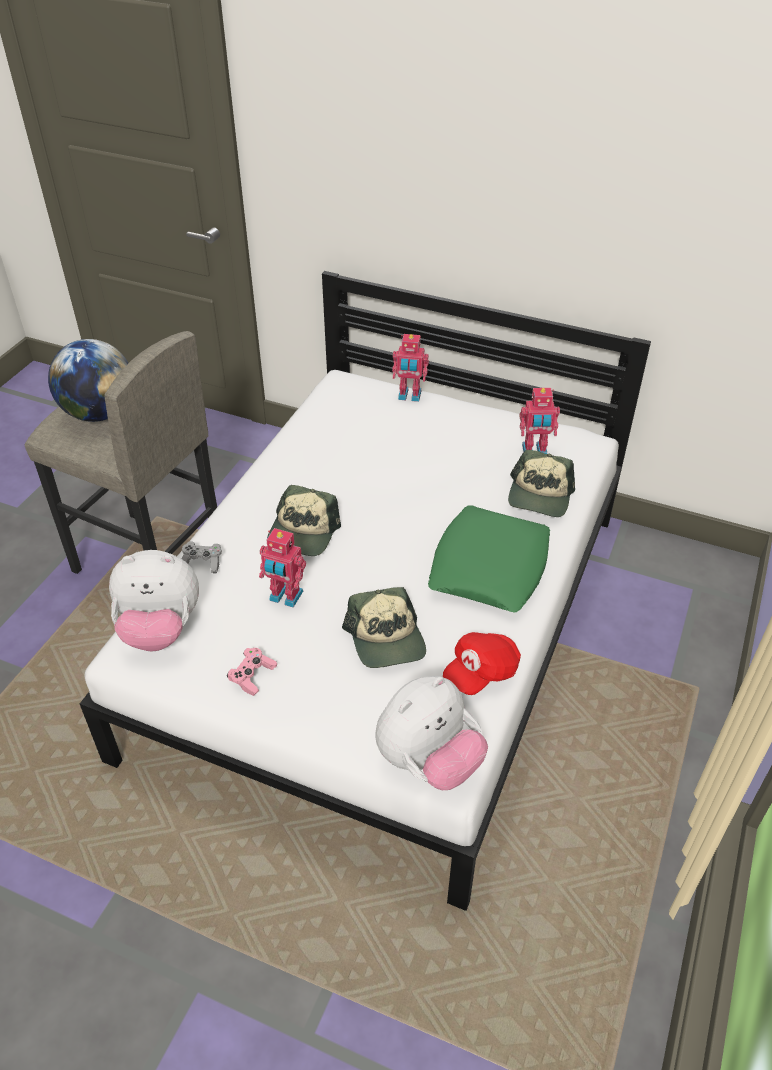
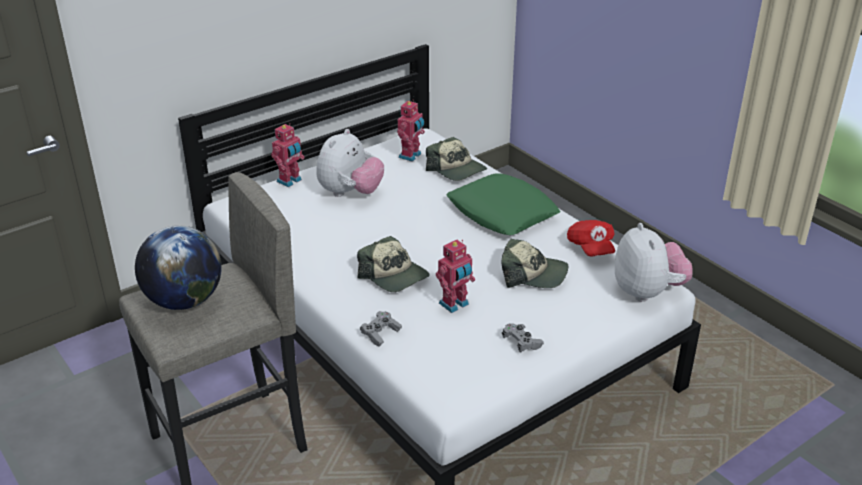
camera: 60 degrees left, 10 degrees down
(160, 629) = (436, 375): plush toy -> plush toy (350, 193)
(252, 676) = (521, 343): pink game controller -> grey game controller

